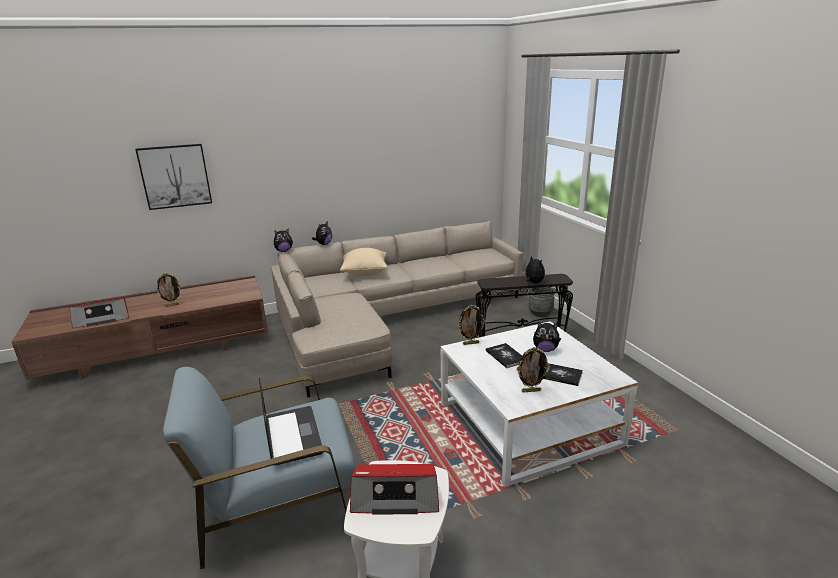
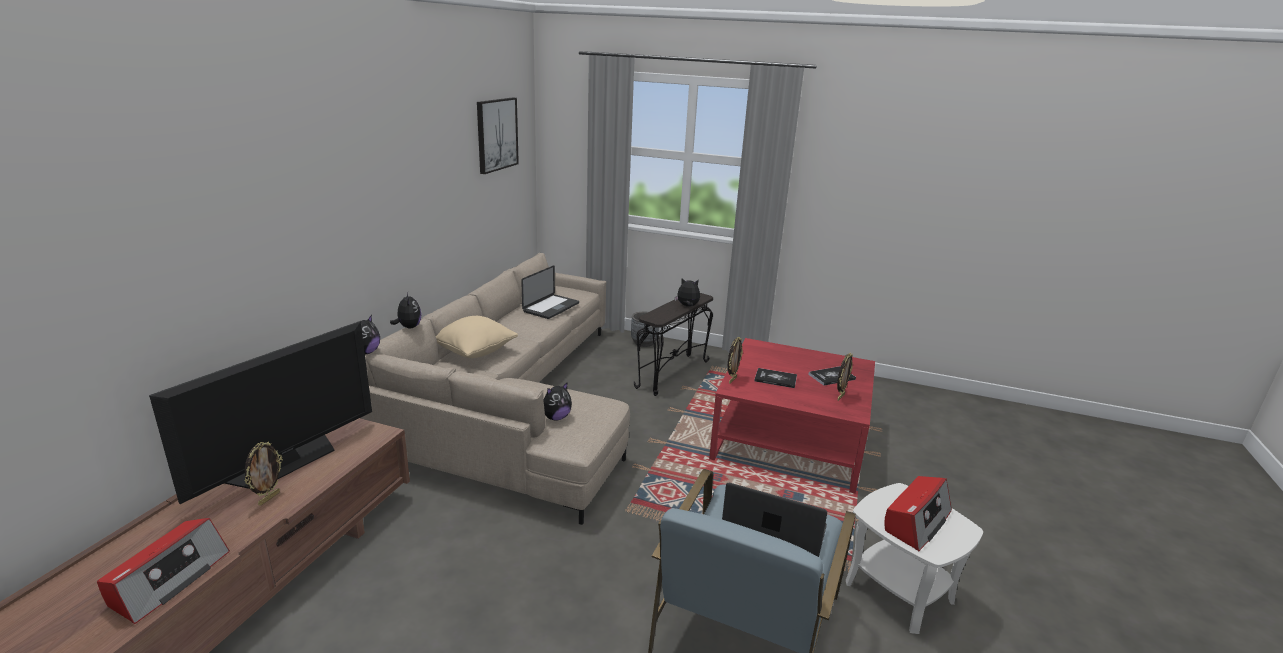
camera: 50 degrees left, 0 degrees up
(175, 176) = (193, 263): picture -> picture (496, 134)
(202, 294) = (287, 463): none -> television
(458, 261) = (551, 307): none -> laptop
(528, 423) = (790, 439): white coffee table -> red coffee table
(545, 350) = (787, 362): plush toy -> plush toy (556, 417)

